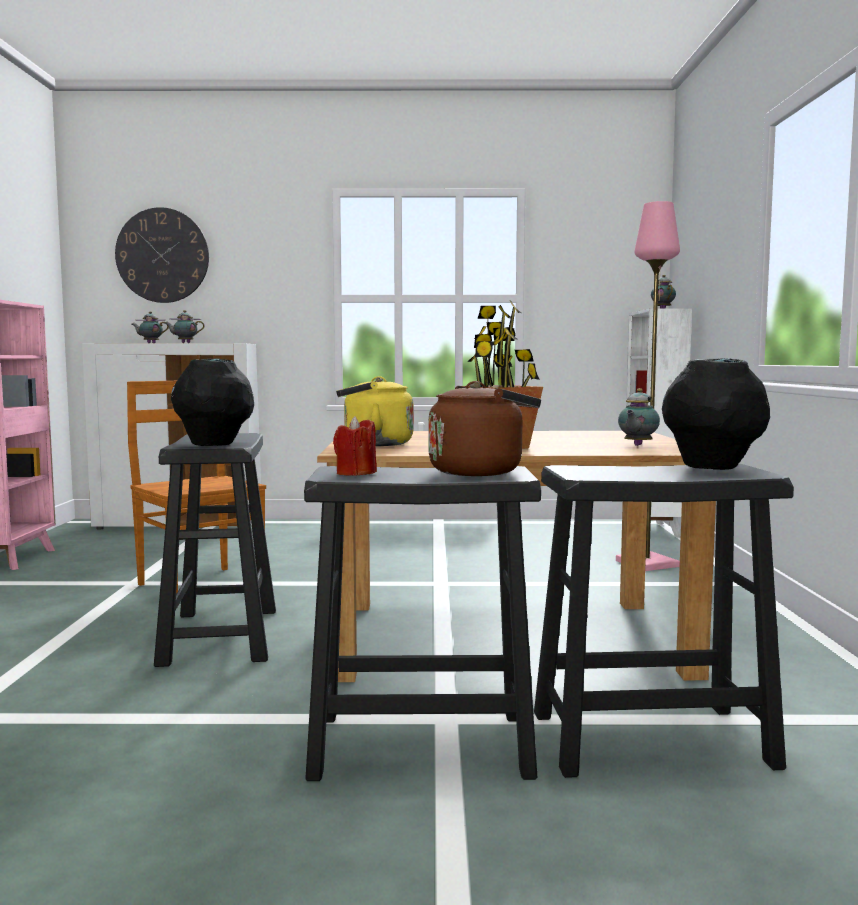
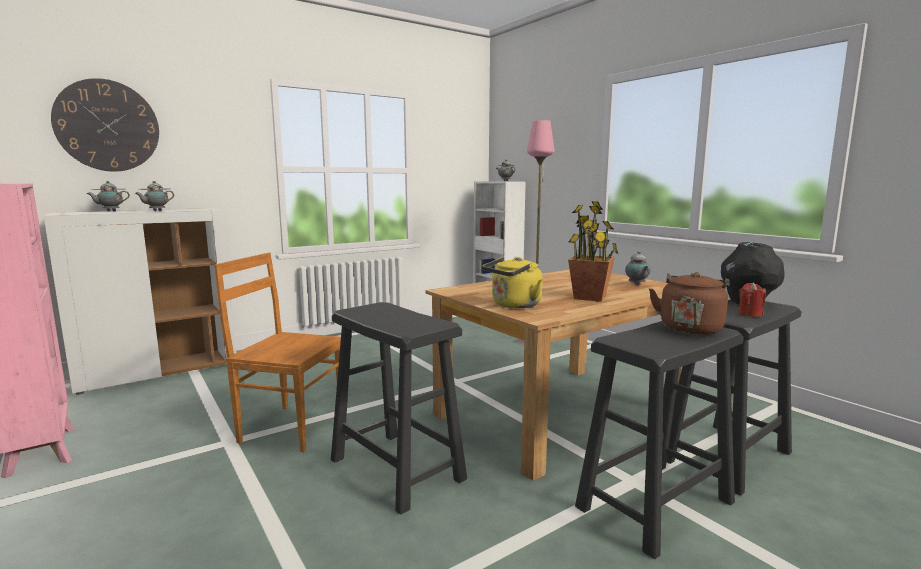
camera: 35 degrees left, 5 degrees up
(214, 444) = (420, 324): black vase -> none
(356, 473) = (647, 344): red candle -> red candle (750, 314)

